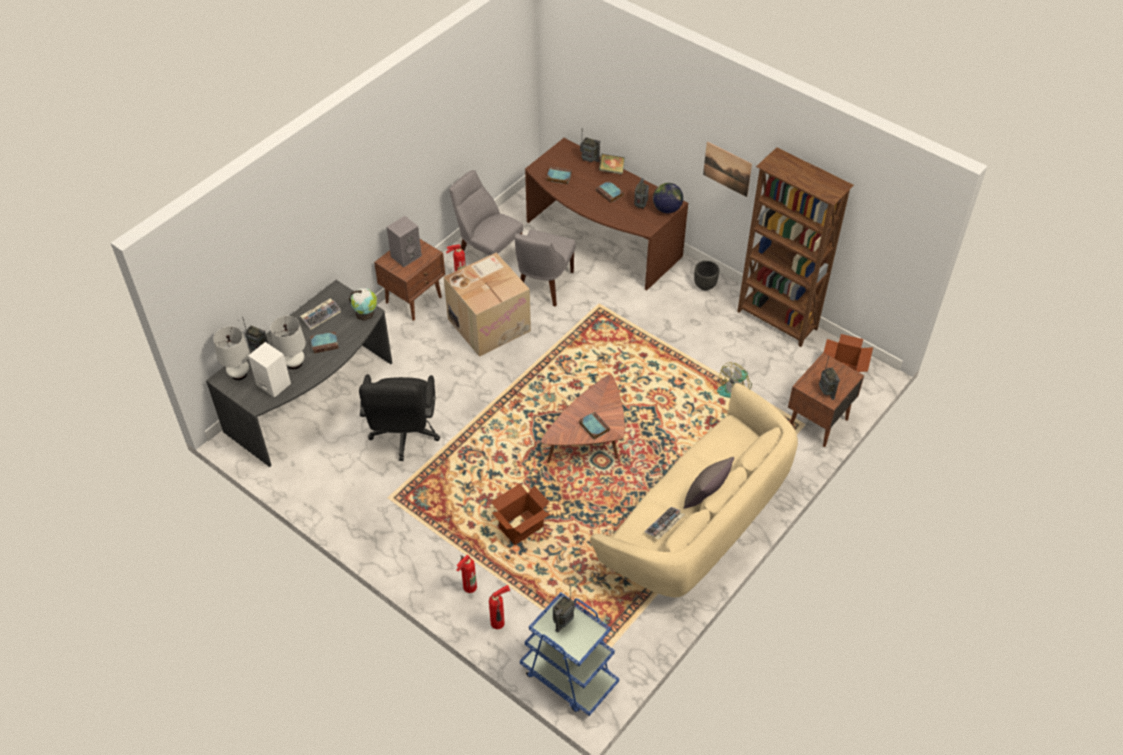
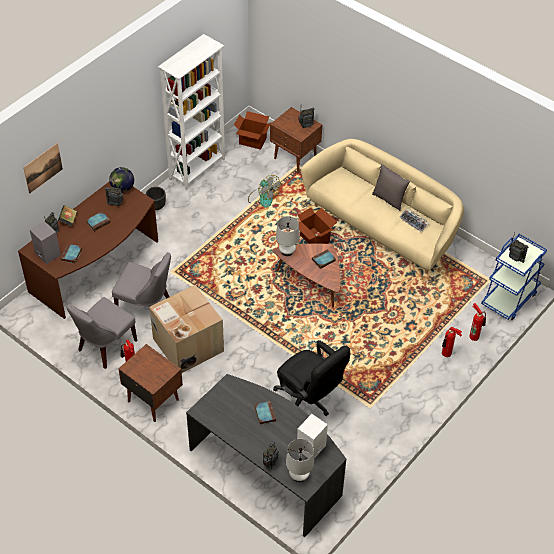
camera: 90 degrees left, 0 degrees up
(294, 363) = (287, 435): white table lamp -> white table lamp (287, 251)
(321, 315) = (231, 419): keyboard -> none
(365, 313) = (230, 386): globe -> none
(404, 436) = (309, 400): black office chair -> black office chair turned 45 degrees clockwise
(406, 255) = (147, 370): grey speaker -> grey speaker (47, 254)
(520, 527) = (392, 323): cardboard box -> cardboard box (314, 239)
(727, 169) = (131, 121): picture -> picture (43, 168)
(777, 321) = (198, 169): brown bookcase -> white bookcase

